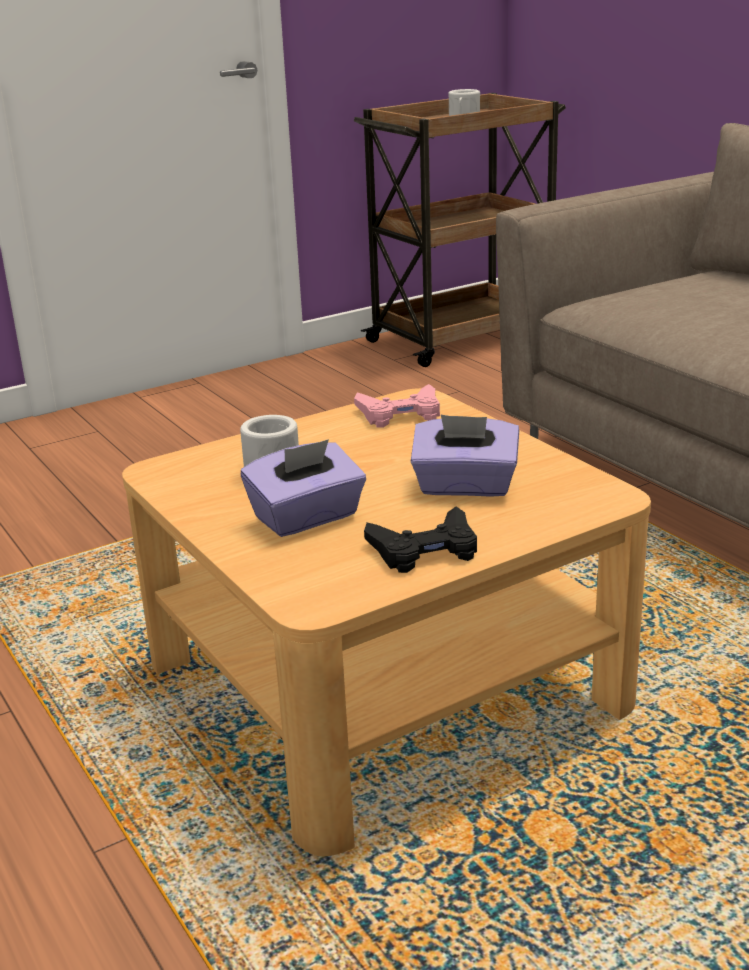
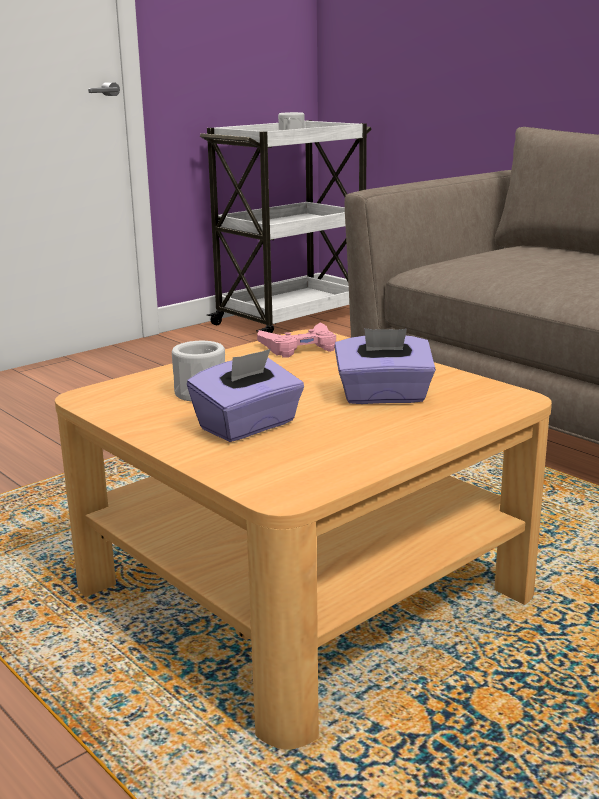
camera: 10 degrees left, 5 degrees down
(425, 550) = (370, 445): black game controller -> none
(462, 337) = (291, 319): brown cart -> white cart

